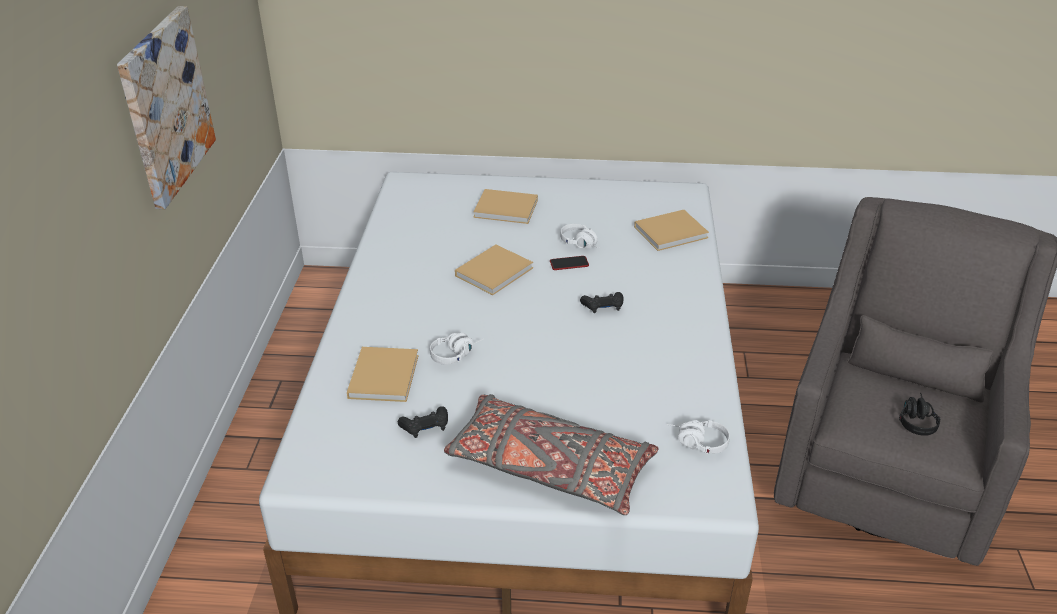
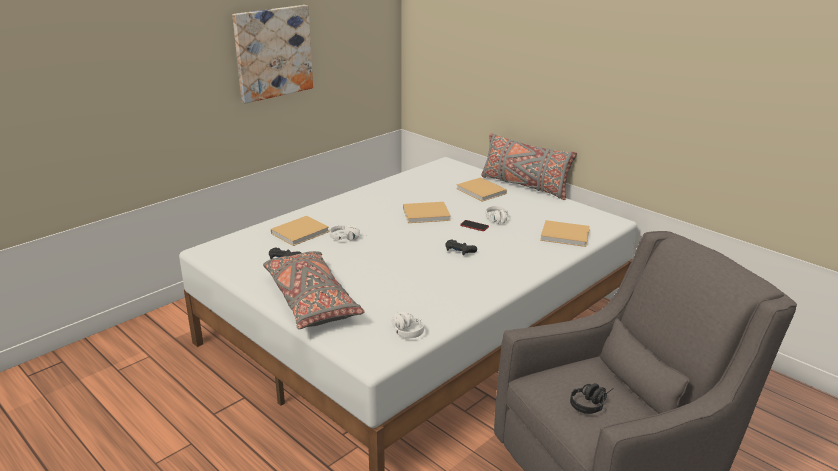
camera: 40 degrees right, 10 degrees down
(540, 180) = (524, 186): none -> grey pillow

